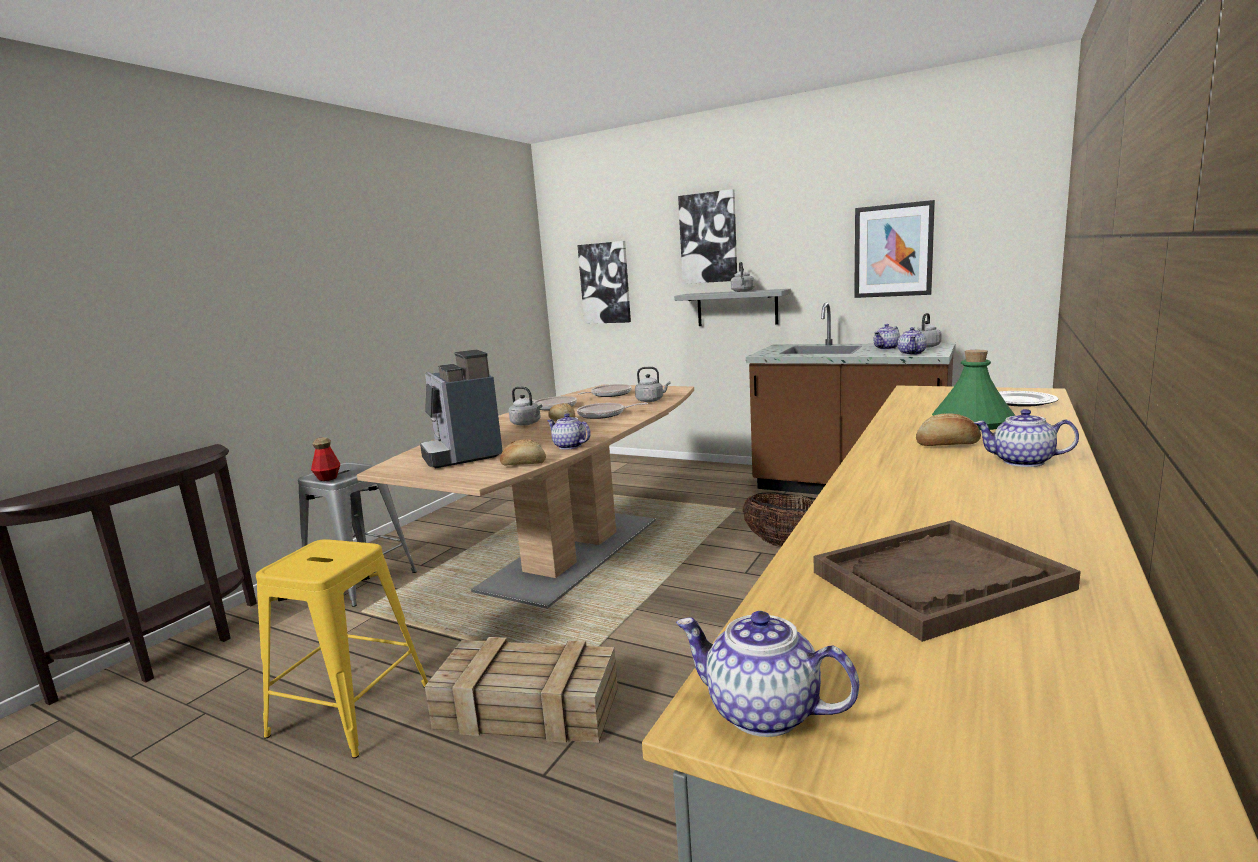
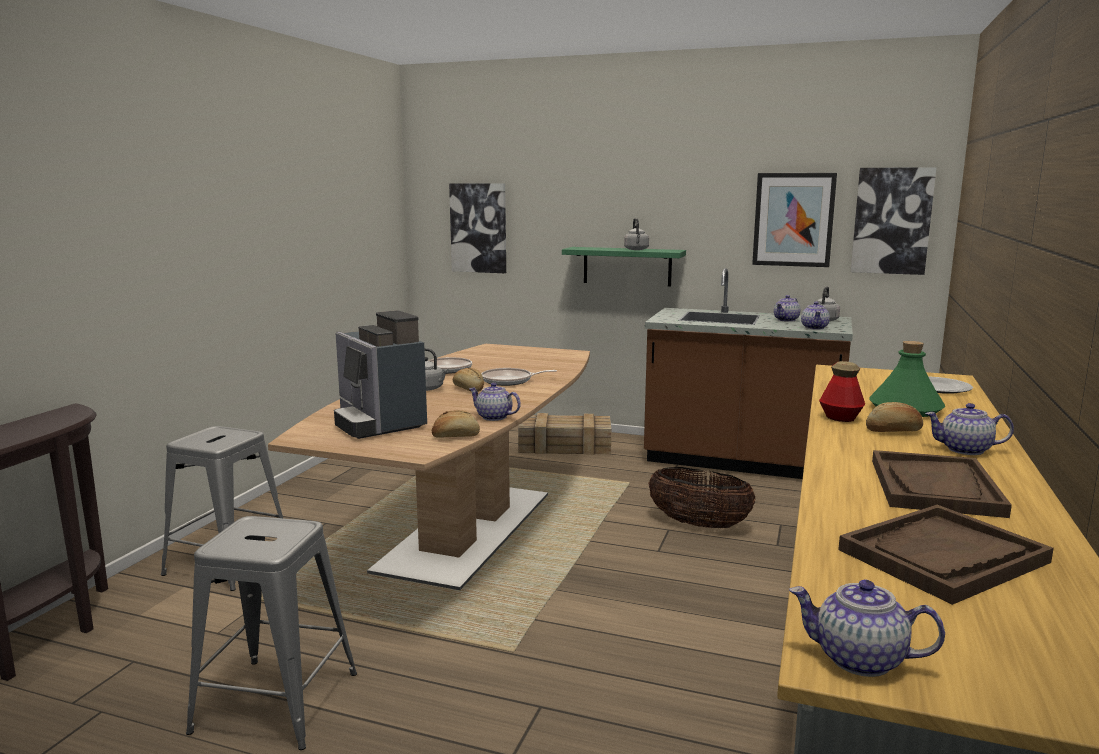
camera: 10 degrees left, 0 degrees up
(327, 478) = (205, 445): bottle -> bottle (840, 418)
(351, 710) = (277, 702): yellow stool -> grey stool
(524, 708) = (470, 693): crate -> crate (563, 446)
(609, 394) = (500, 356): frying pan -> none
(651, 400) = (552, 366): grey kettle -> none
(708, 238) = (600, 189): picture -> picture (891, 221)
(737, 308) = (627, 266): grey shelf -> green shelf
(967, 502) = (935, 487): none -> brown tray

